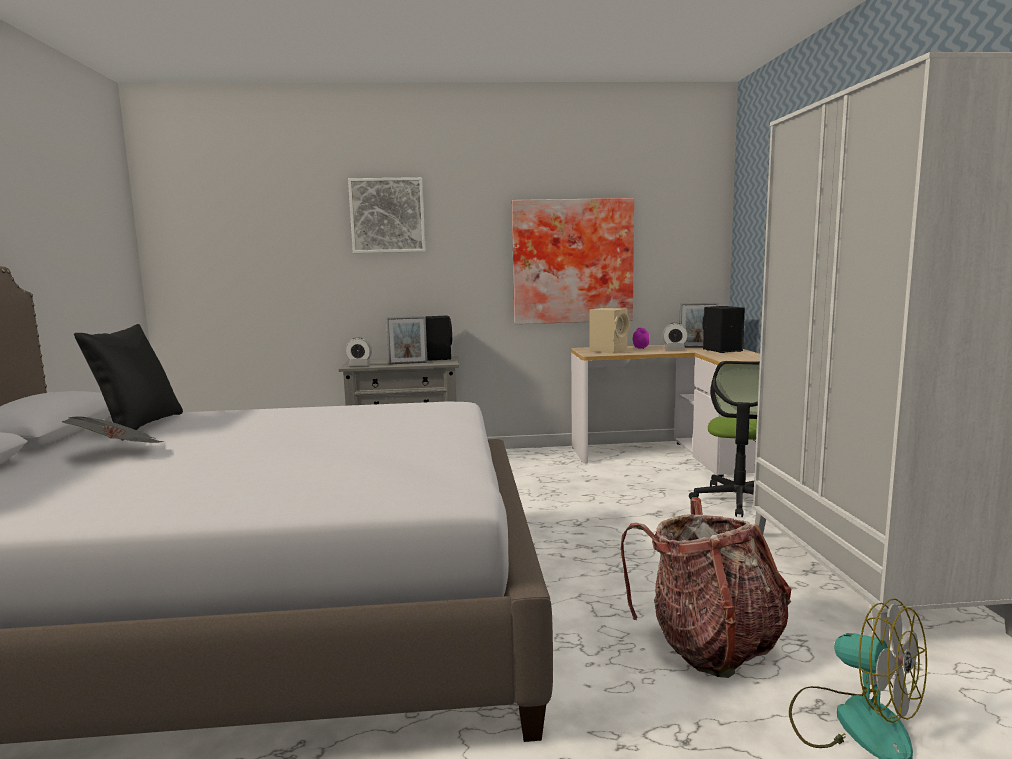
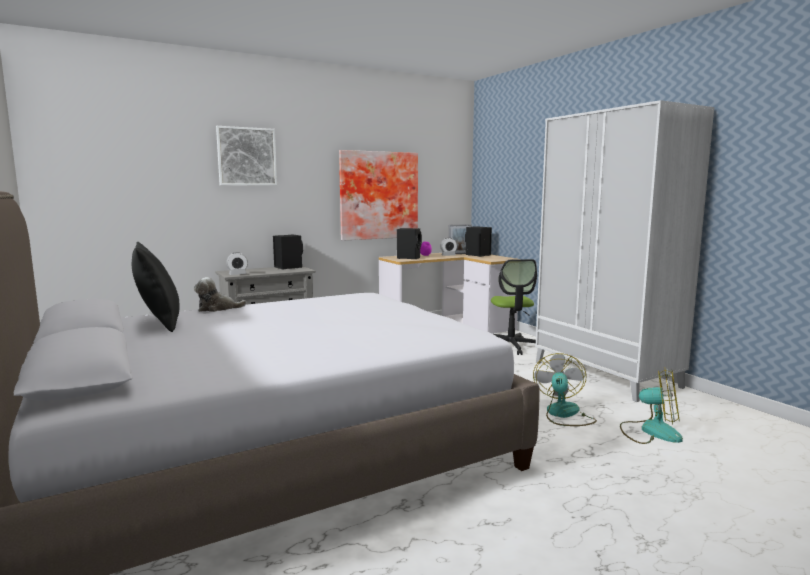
camera: 25 degrees left, 0 degrees up
(119, 453) = (194, 338): newspaper -> none
(238, 411) = (217, 308): none -> plush toy
(408, 363) = (274, 271): picture frame -> none
(609, 351) = (409, 258): beige speaker -> black speaker
(709, 644) = (564, 414): backpack -> fan

